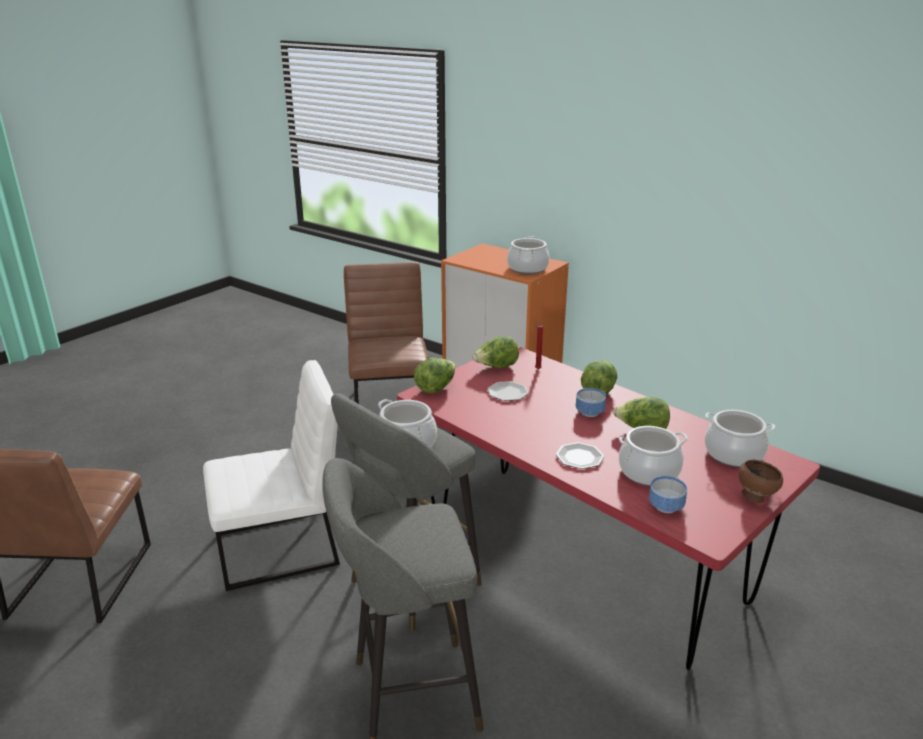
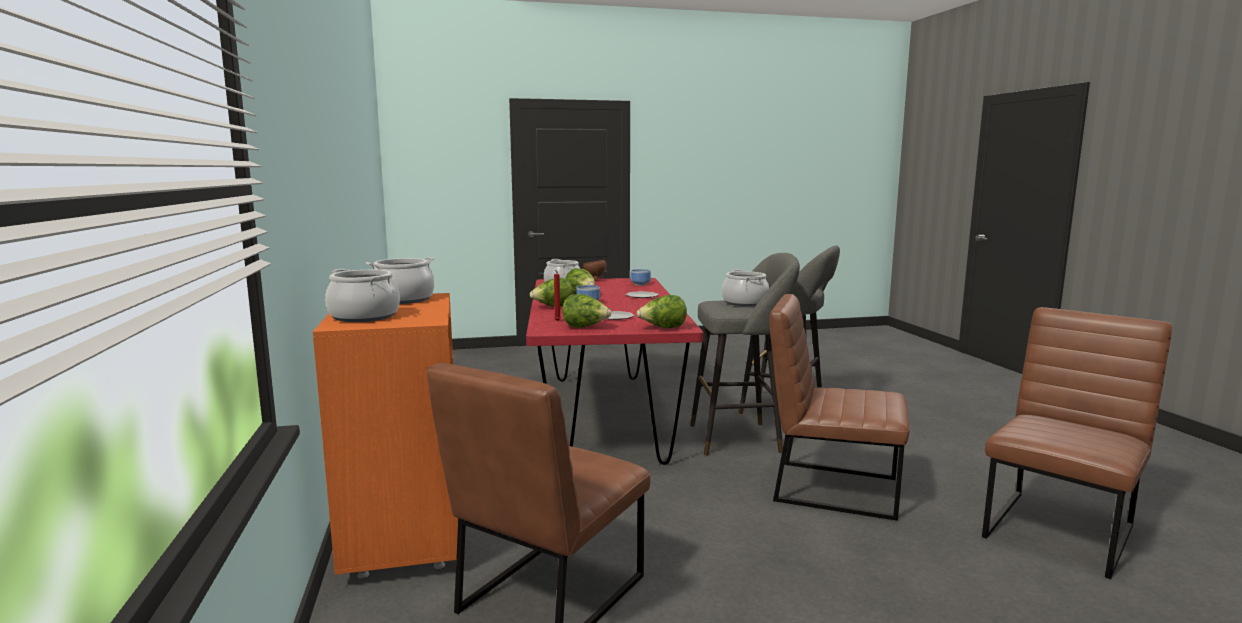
camera: 140 degrees left, 15 degrees down
(282, 548) = (831, 488): white chair -> brown chair
(649, 472) = (620, 289): cooking pot -> cooking pot (364, 316)

